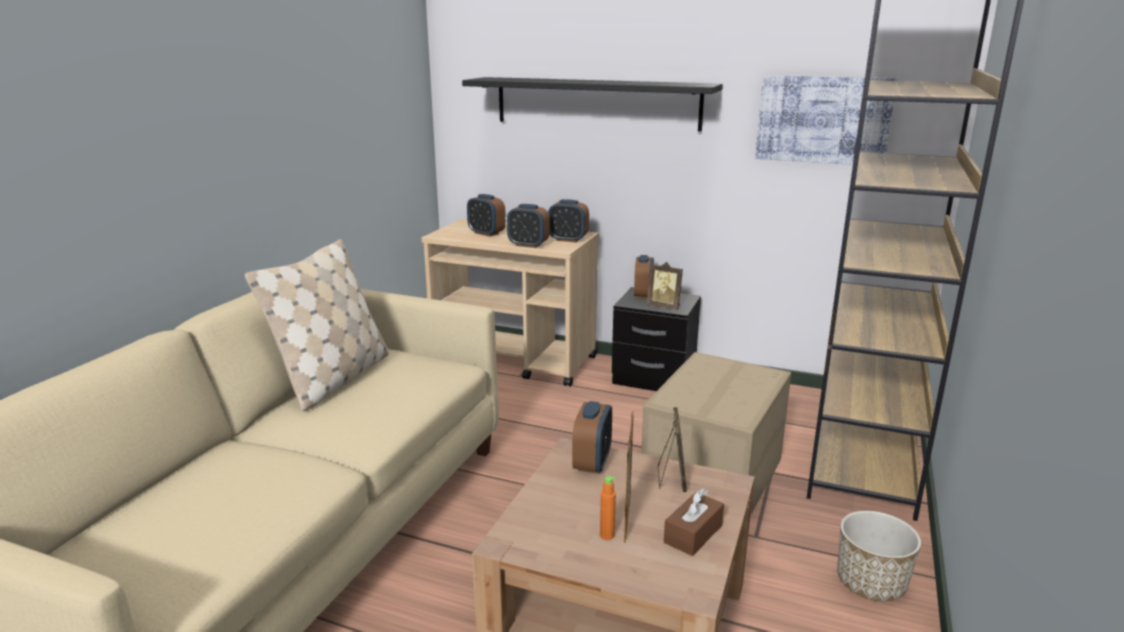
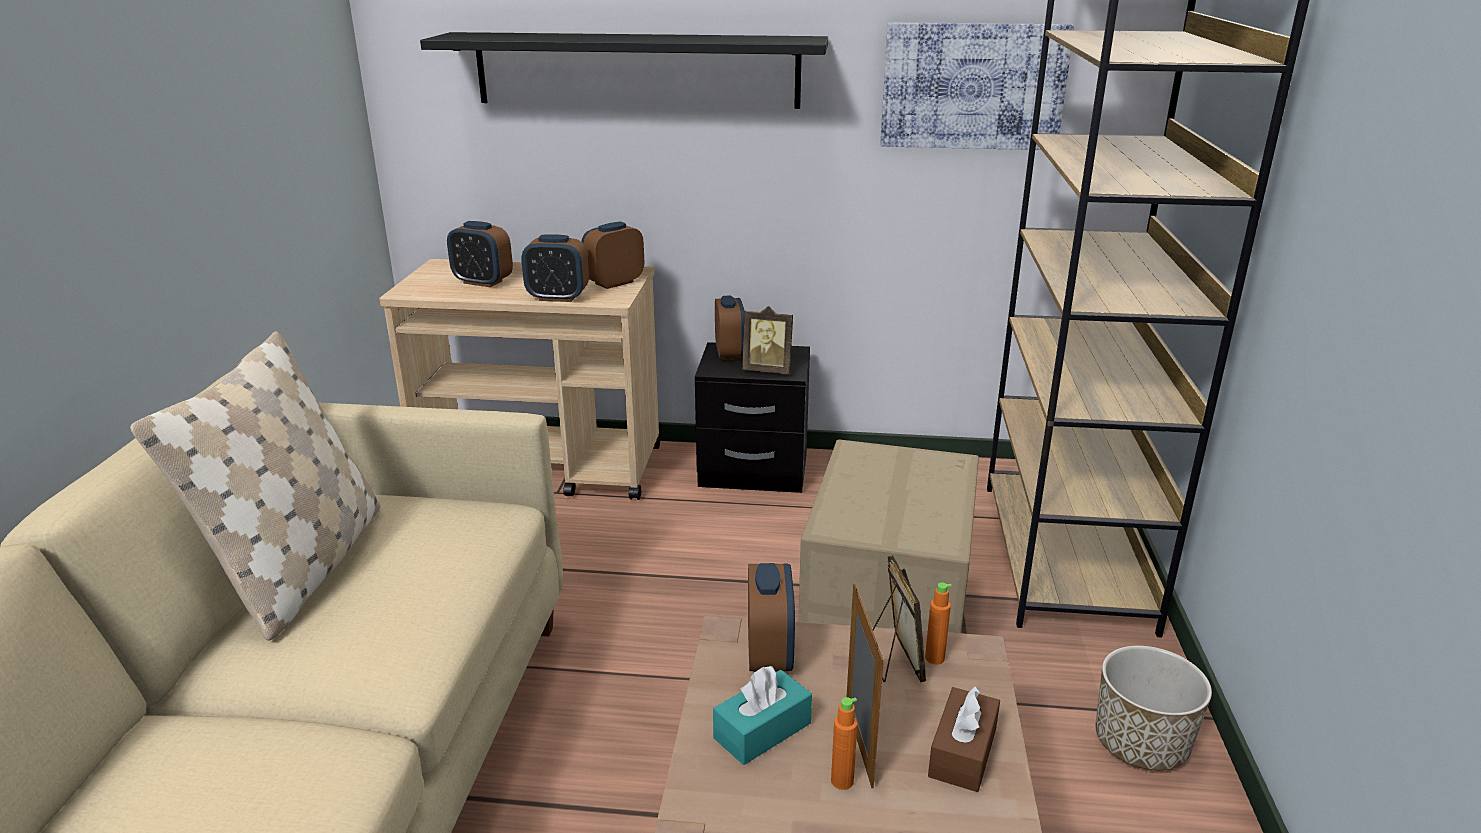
camera: 15 degrees left, 5 degrees up
(568, 239) = (614, 283): alarm clock -> alarm clock turned 135 degrees clockwise
(569, 502) = (762, 730): none -> turquoise tissue box
(700, 481) = (934, 658): none -> orange bottle

